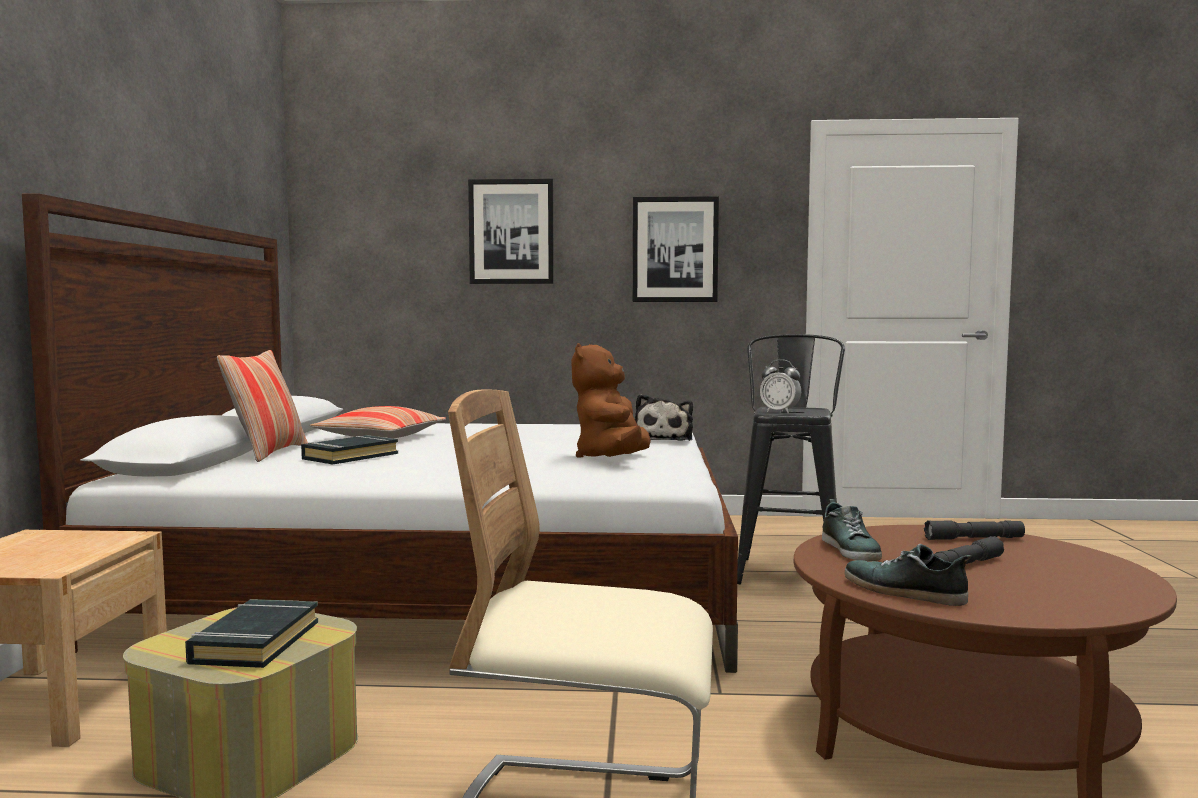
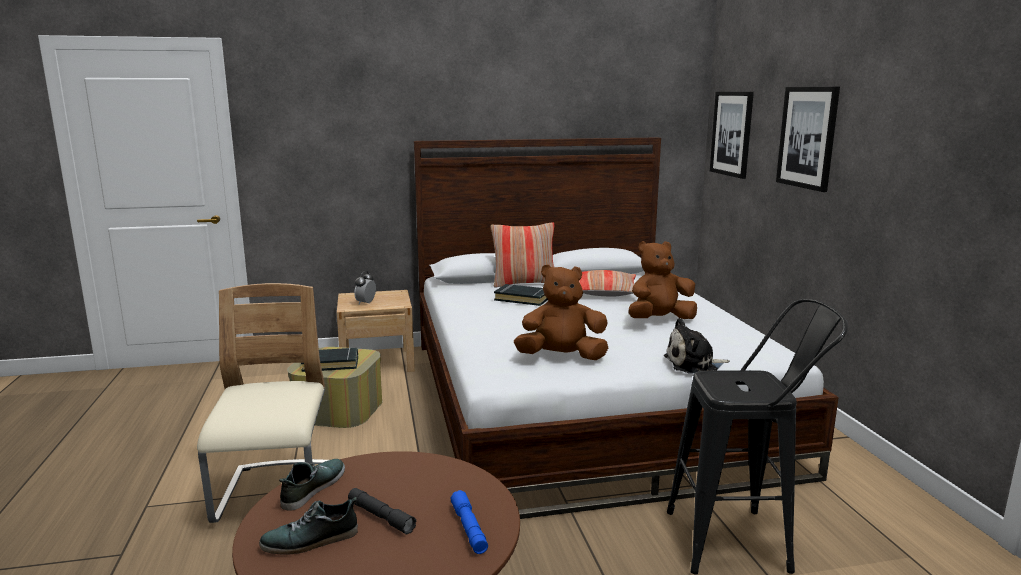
camera: 75 degrees right, 10 degrees up
(522, 433) = (659, 320): none -> brown plush toy
(675, 249) = (924, 172): picture -> picture (732, 133)
(780, 412) = (721, 379): alarm clock -> alarm clock (366, 303)
(851, 550) = (414, 471): shoe -> shoe (311, 540)
(974, 539) = (469, 528): grey flashlight -> blue flashlight

